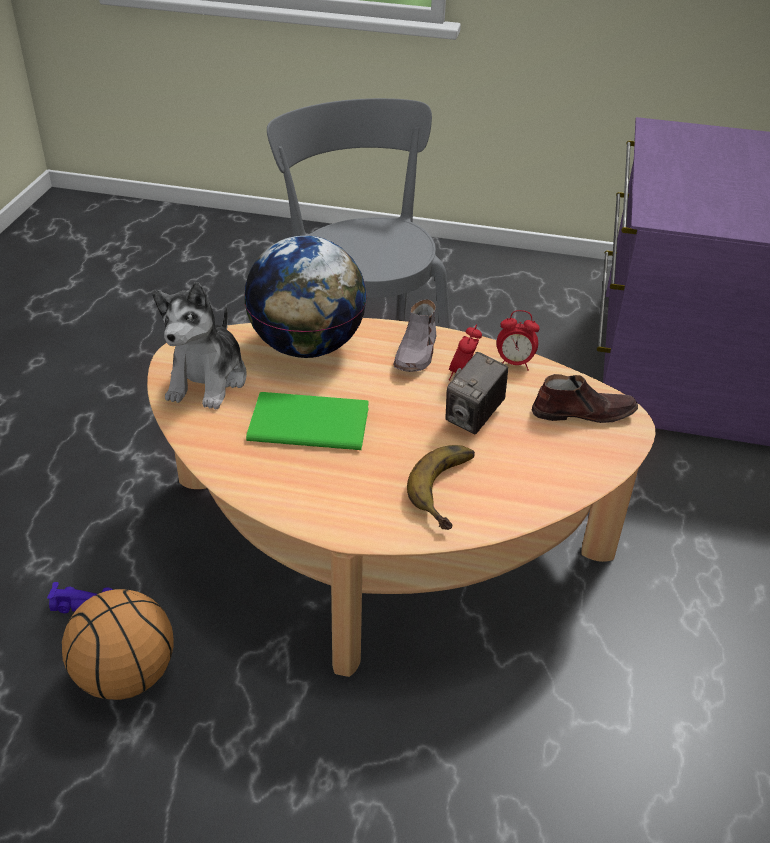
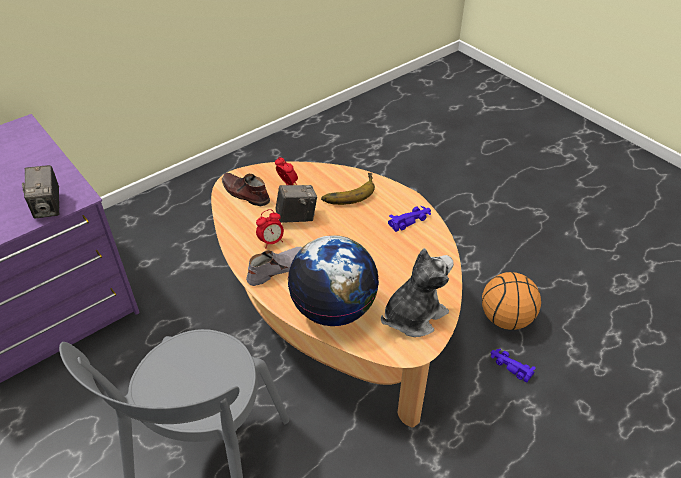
camera: 140 degrees left, 5 degrees up
(306, 421) = (380, 257): green book -> none
(312, 494) = (410, 220): none -> purple toy car
(514, 364) = (236, 234): alarm clock -> alarm clock (287, 184)
(659, 200) = (49, 207): none -> camera

